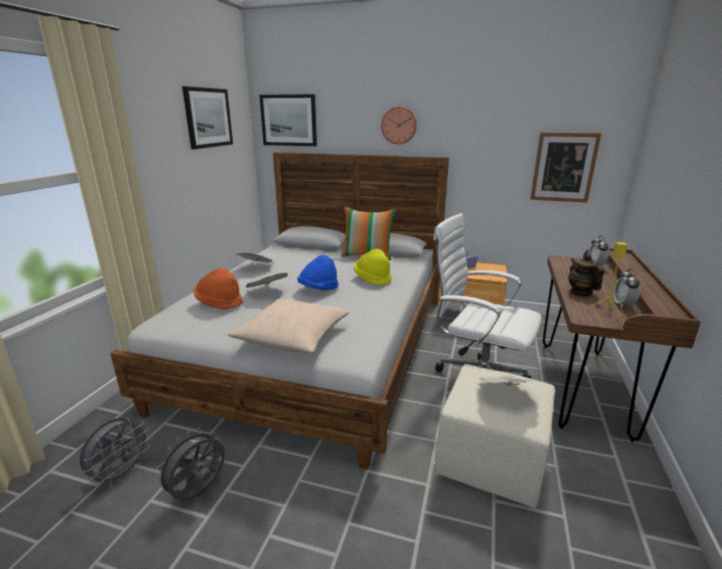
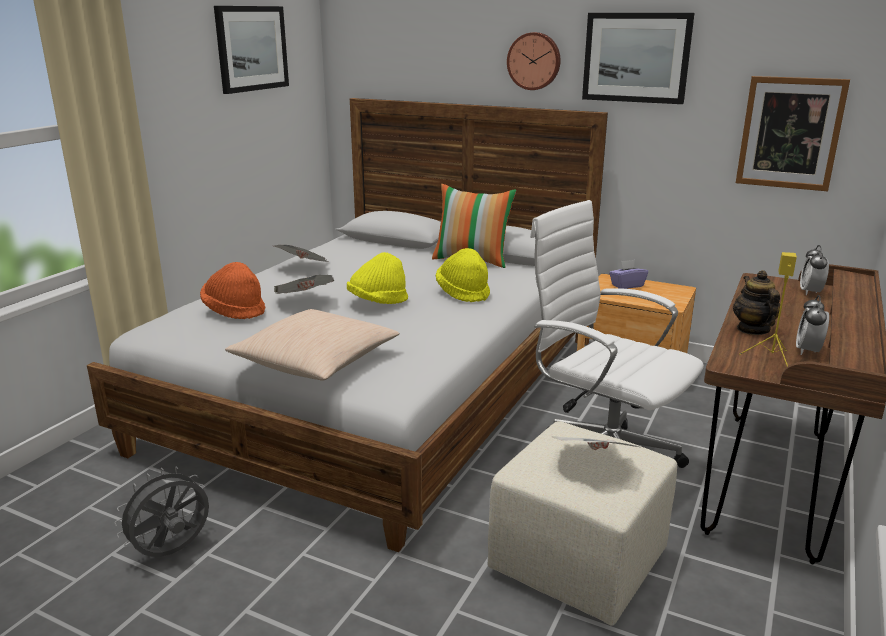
camera: 10 degrees right, 0 degrees up
(121, 474) = (84, 520): grey fan -> none
(289, 120) = (374, 51): picture -> picture (636, 57)
(318, 289) = (378, 302): blue hat -> yellow hat

